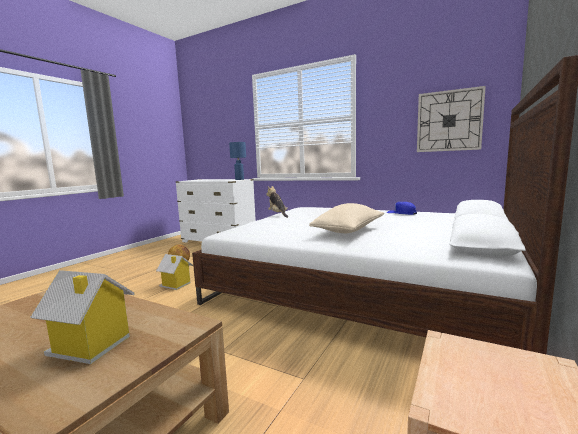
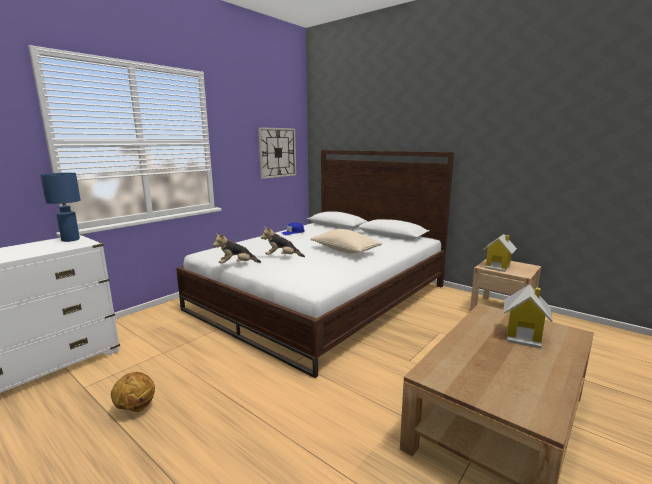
camera: 80 degrees left, 5 degrees up
(175, 285) = (238, 402): toy house -> toy house (498, 266)
(308, 220) = (282, 257): none -> plush toy

